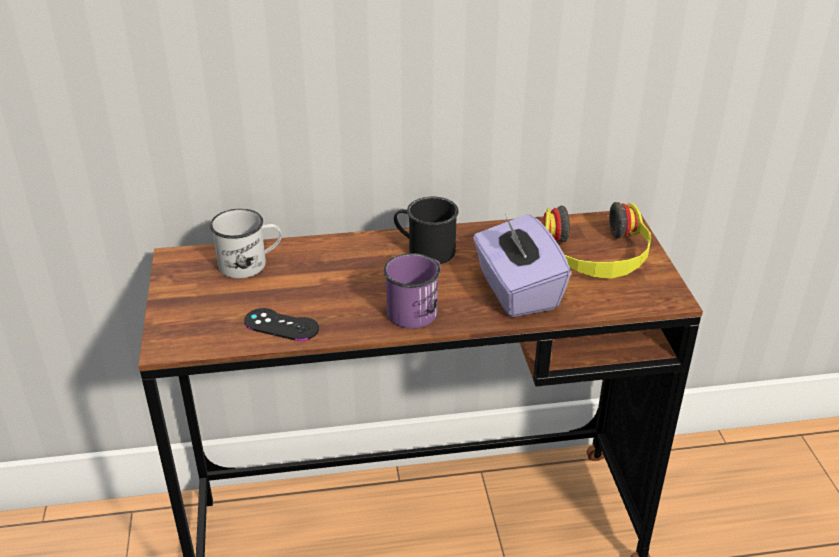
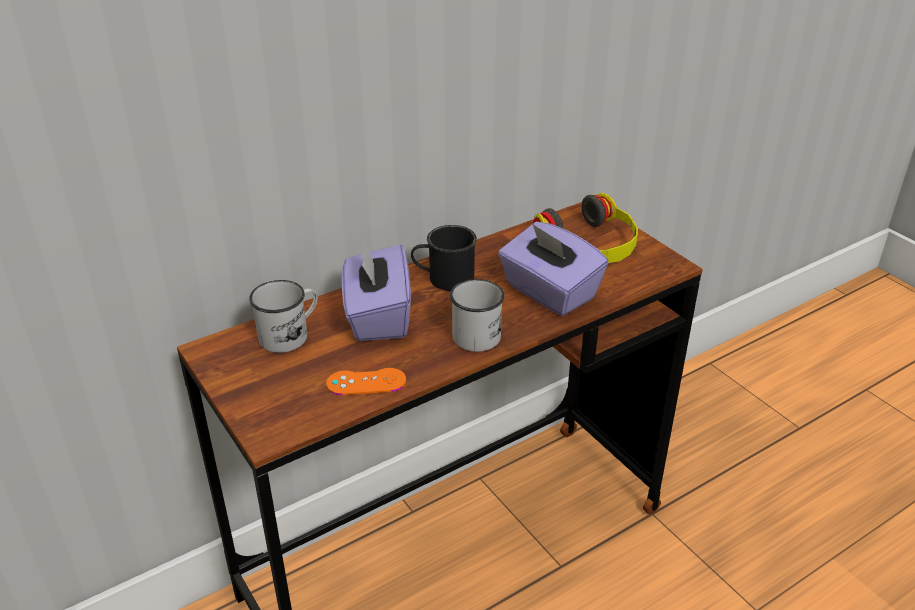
camera: 25 degrees left, 0 degrees up
(281, 325) = (366, 382): black game controller -> orange game controller
(337, 269) = (377, 317): none -> purple tissue box
(417, 309) = (478, 332): purple mug -> white mug

